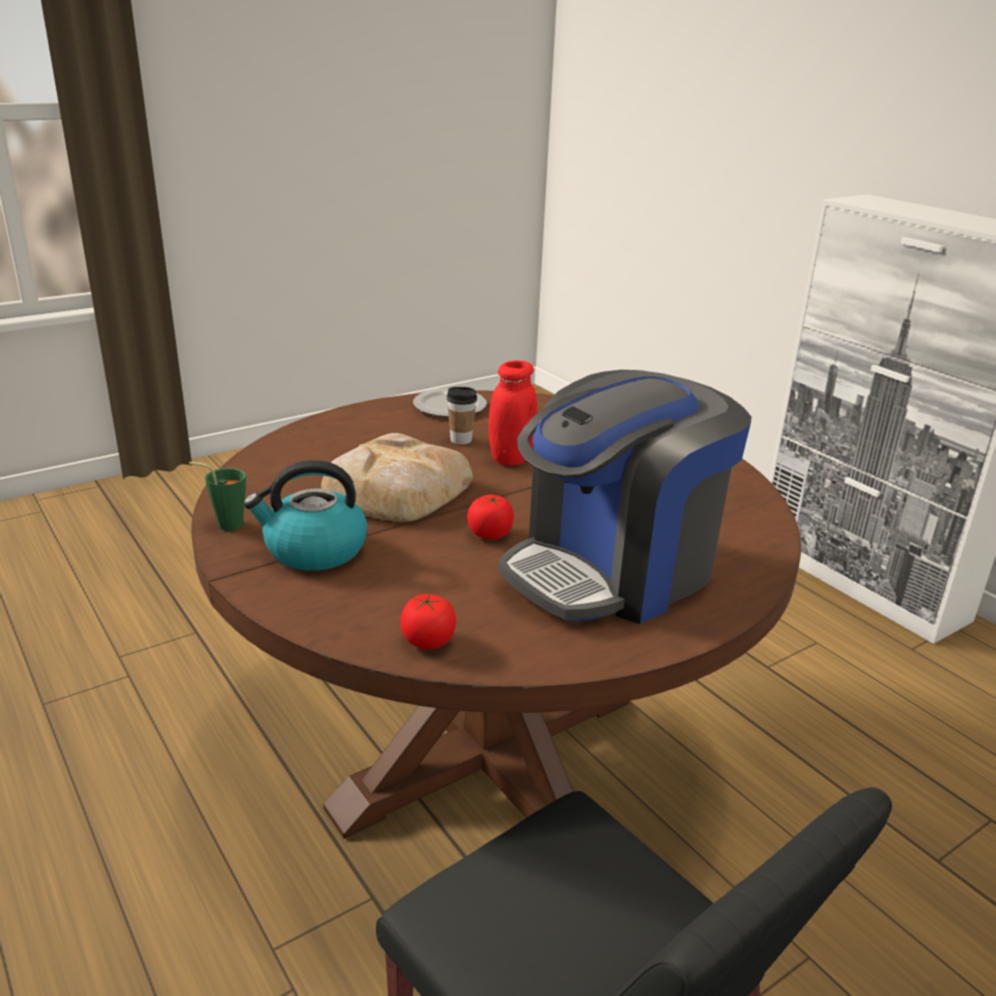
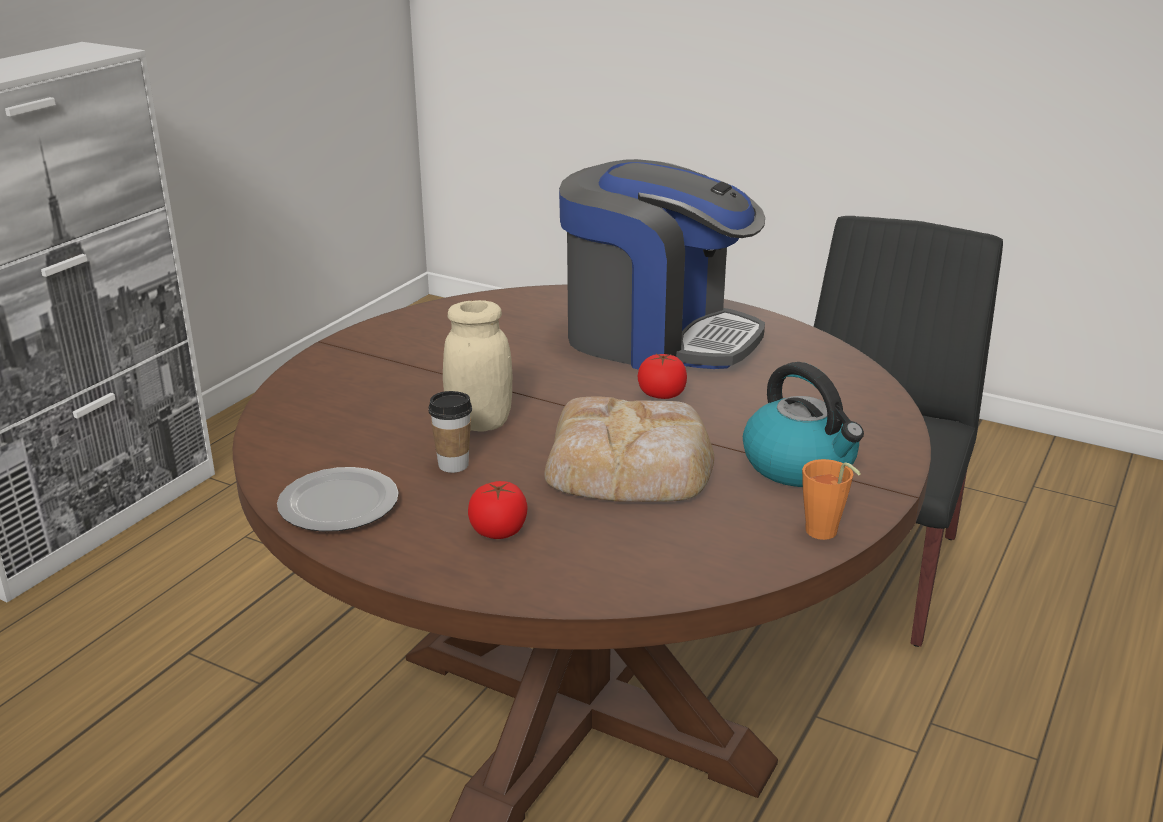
camera: 115 degrees left, 0 degrees up
(225, 524) = (825, 535): green cup -> orange cup
(428, 641) = (846, 379): tomato -> tomato (499, 531)
(511, 458) = (479, 423): red jar -> beige jar

